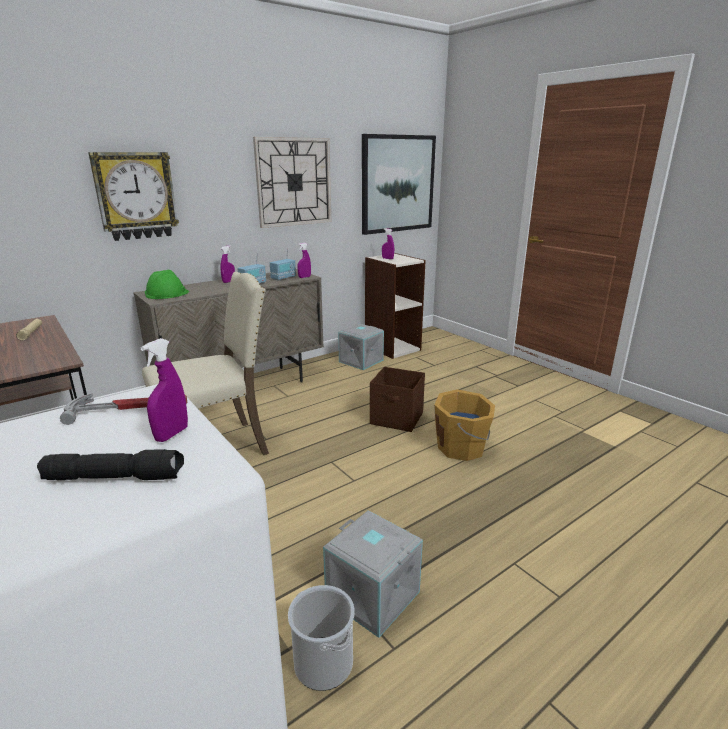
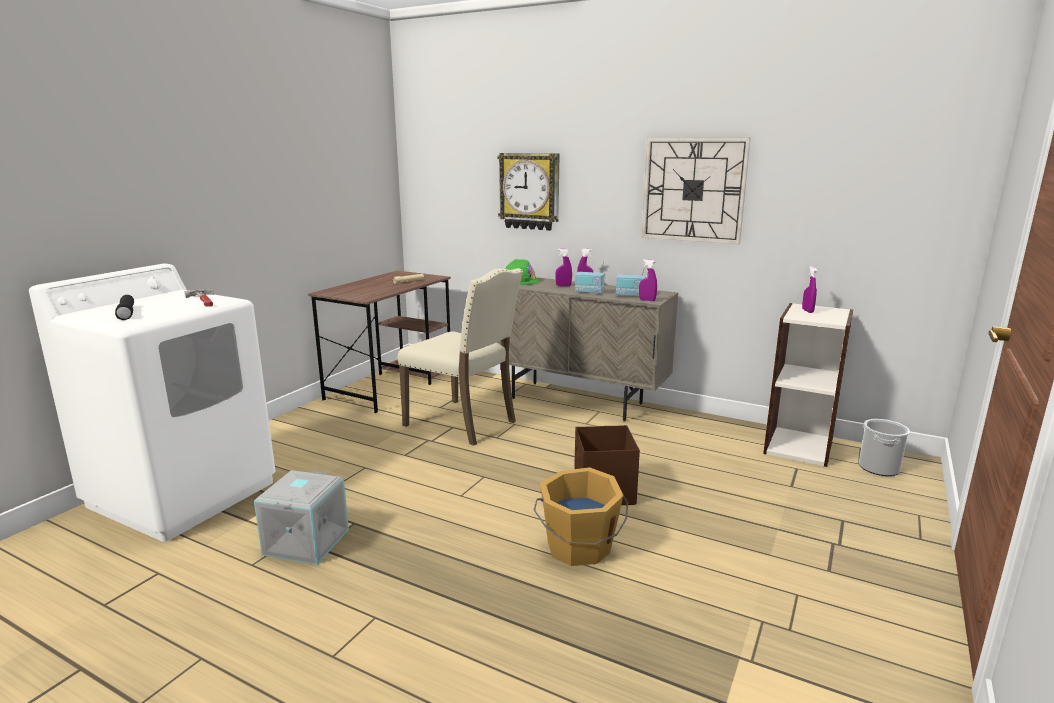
camera: 65 degrees right, 5 degrees down
(171, 434) = (172, 312): purple spray bottle -> purple spray bottle (563, 286)
(323, 663) = (235, 537): bucket -> bucket (878, 467)
(360, 361) = (724, 437): grey storage box -> none
(397, 184) = (879, 205): picture -> none

